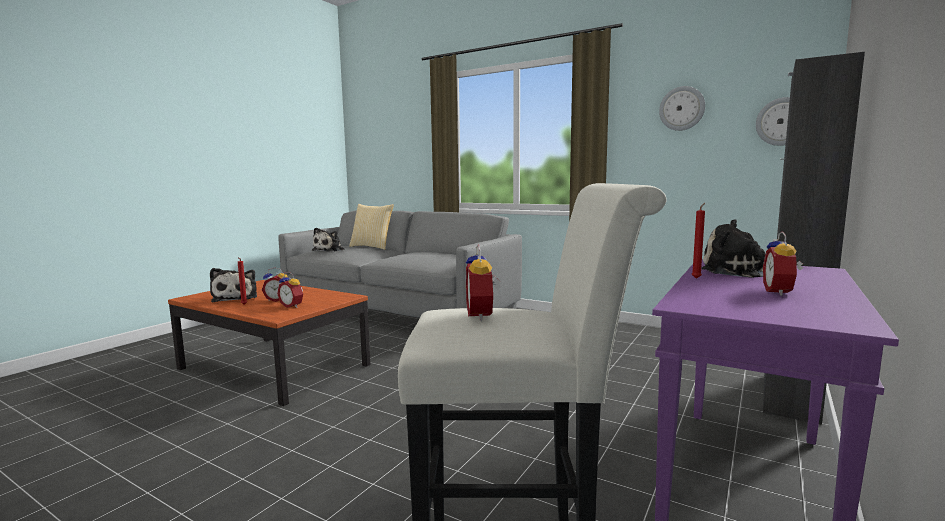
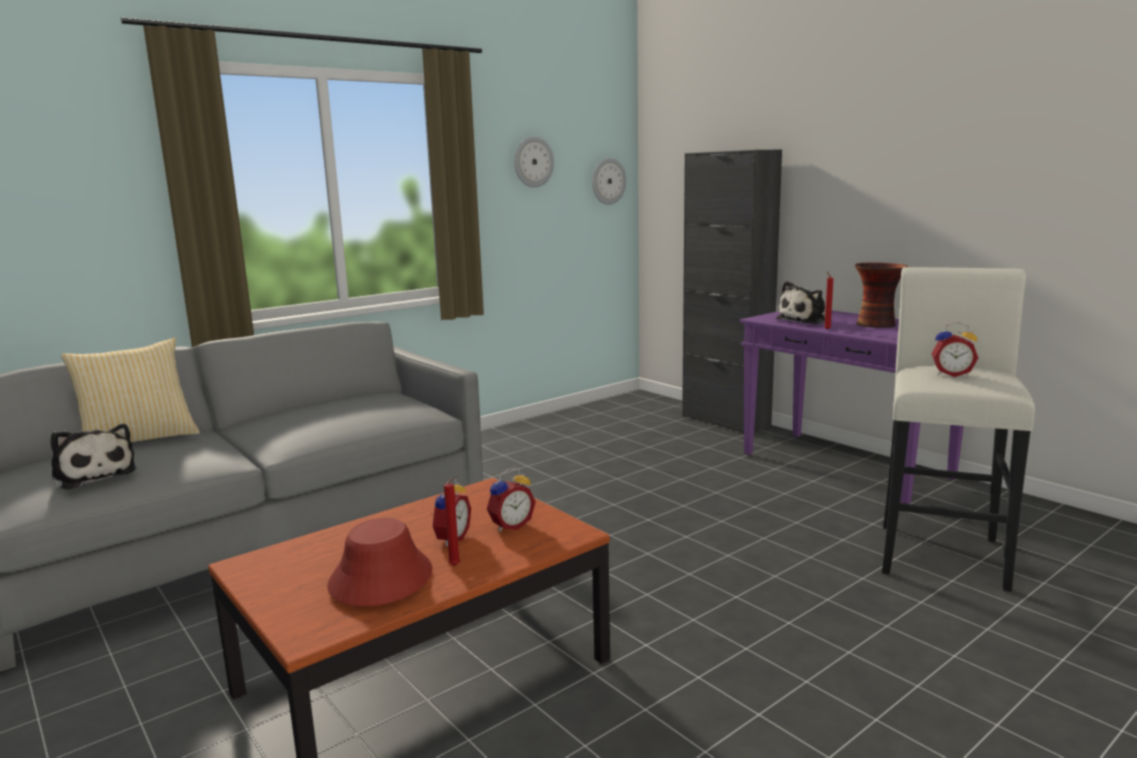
camera: 70 degrees left, 5 degrees up
(236, 297) = (380, 578): plush toy -> red hat
(781, 292) = (877, 325): alarm clock -> vase

